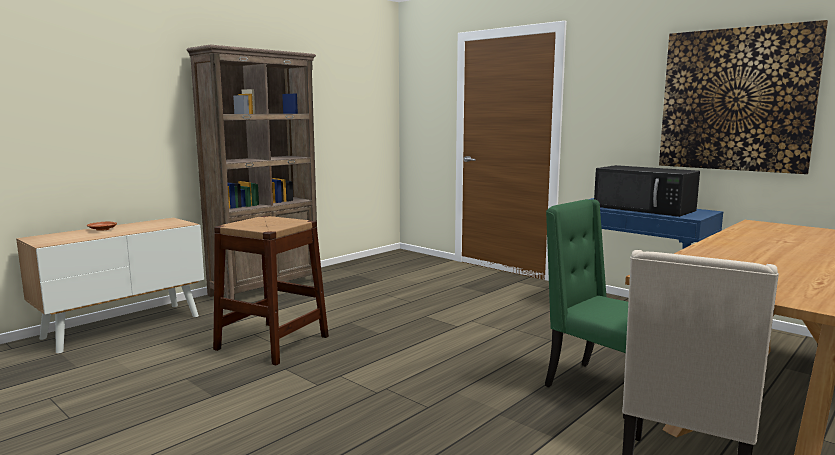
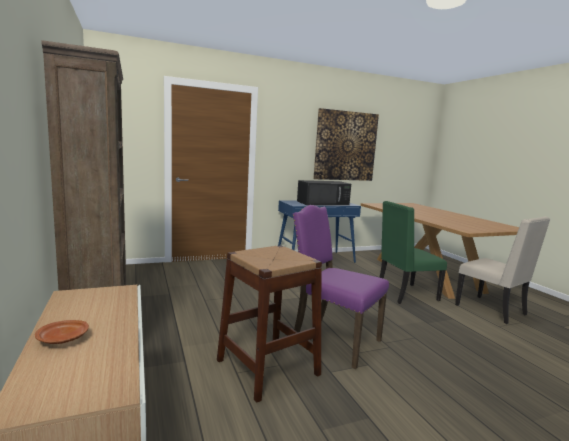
camera: 65 degrees left, 0 degrees up
(359, 360) = (333, 340): none -> purple chair

